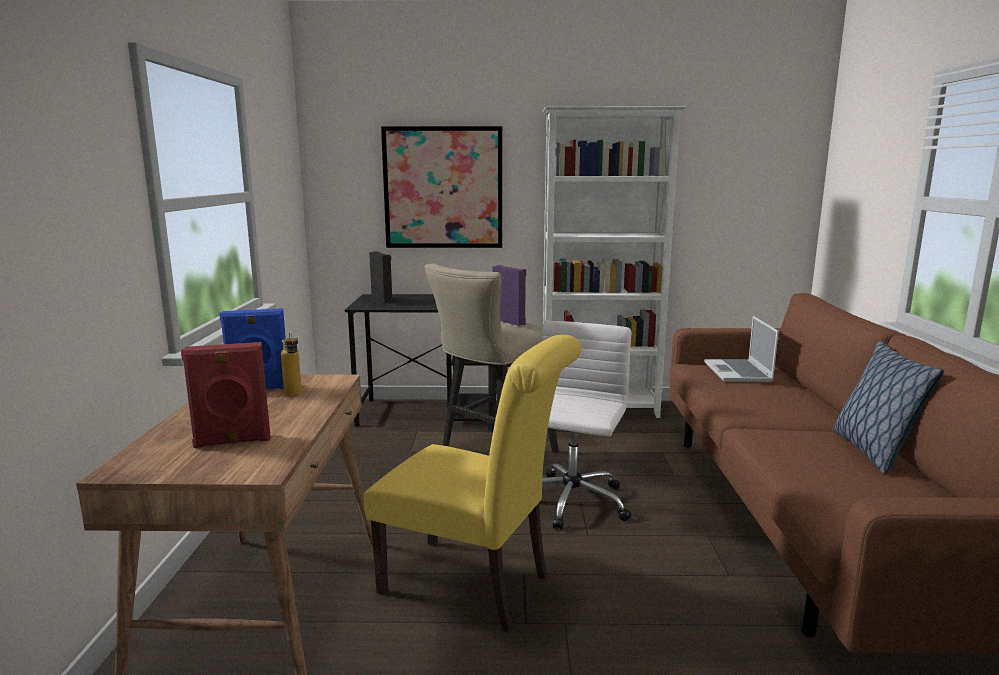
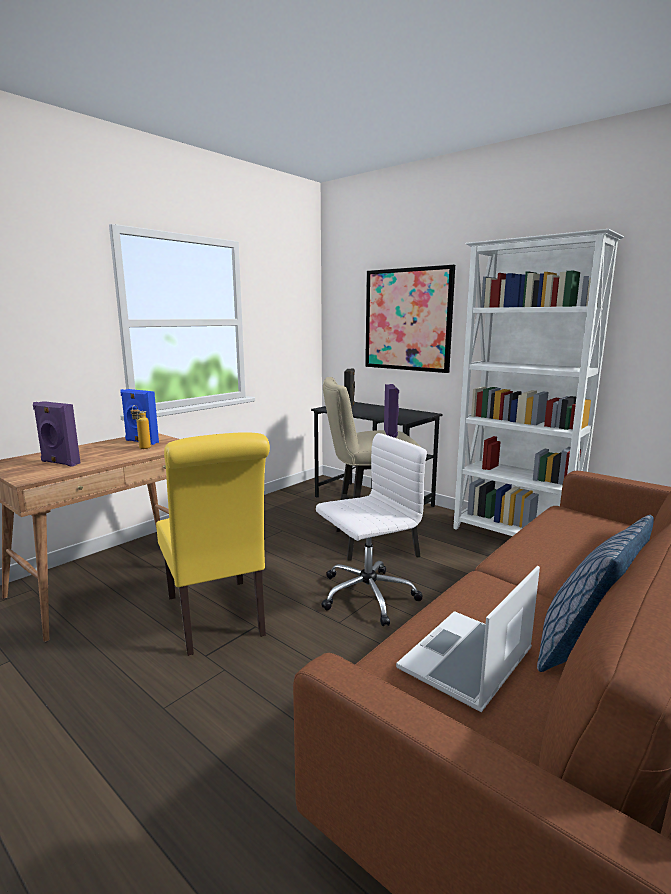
camera: 40 degrees right, 0 degrees up
(232, 442) = (59, 463): red speaker -> purple speaker
(739, 373) = (601, 529): laptop -> laptop (467, 662)

